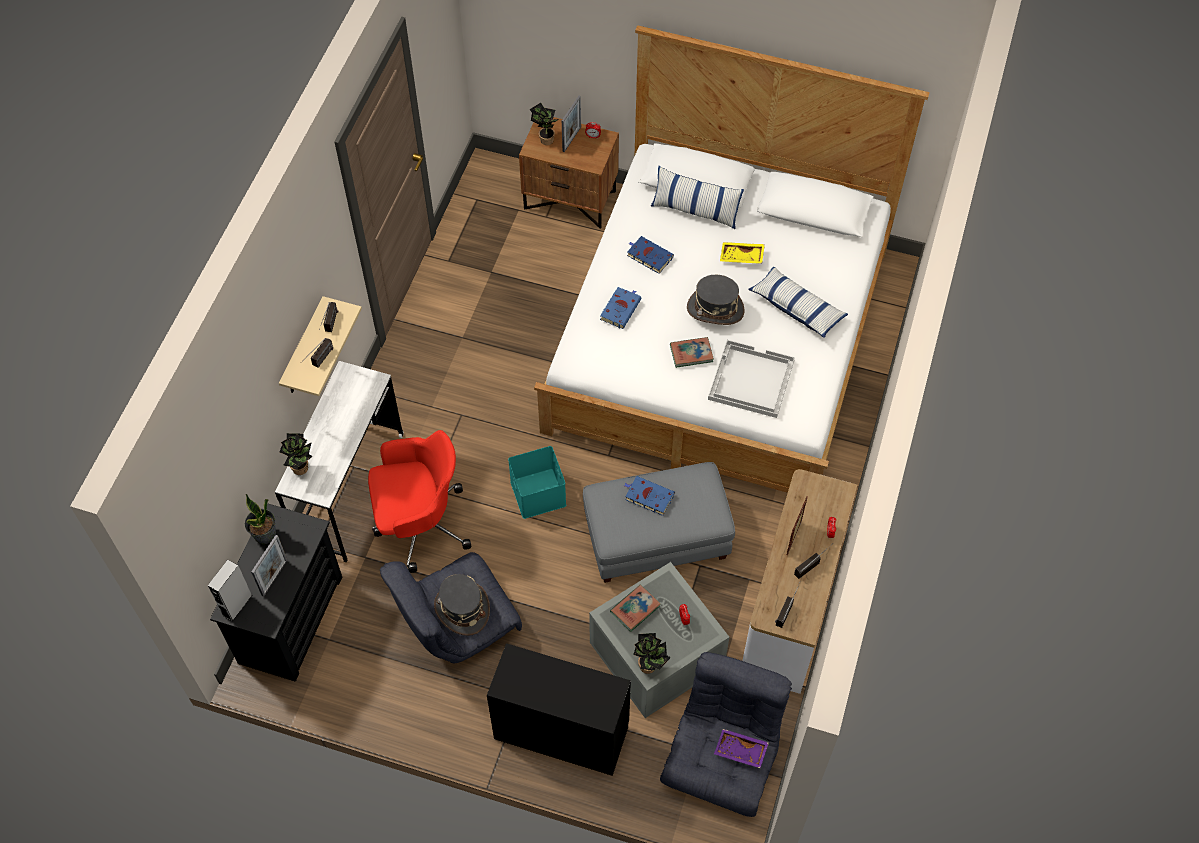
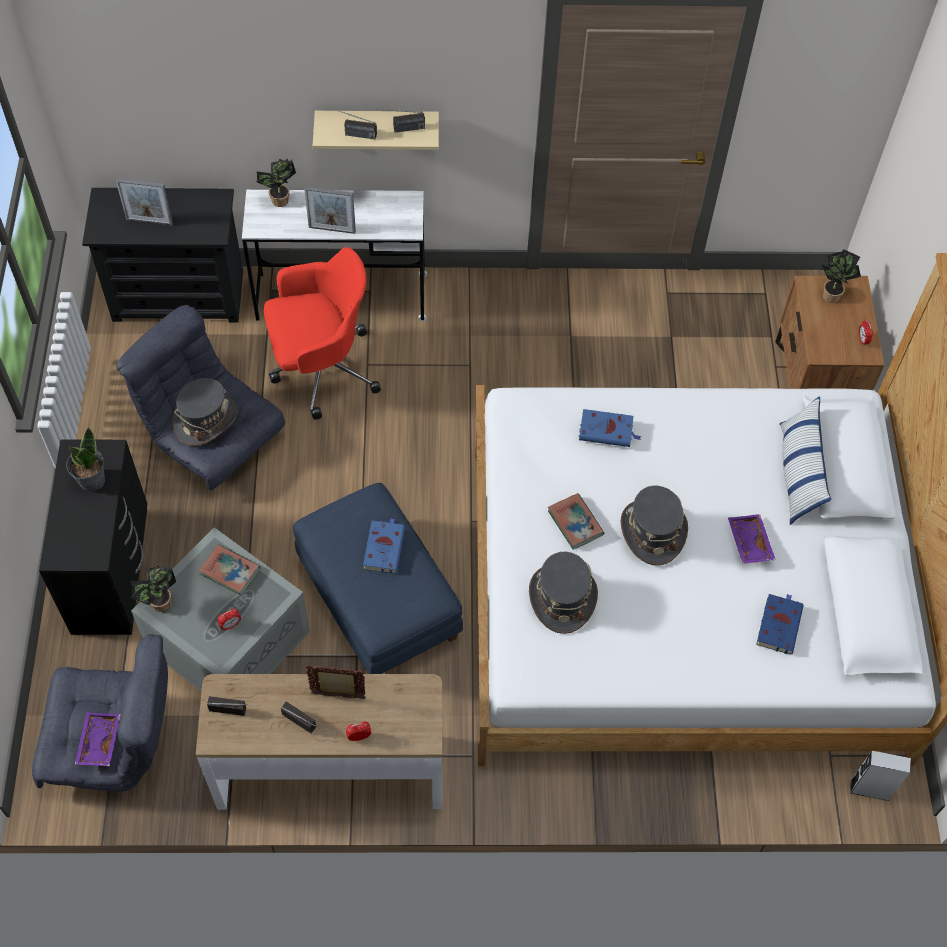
camera: 70 degrees right, 0 degrees up
(237, 605) = (111, 202): grey speaker -> grey speaker (869, 789)
(265, 535) = (195, 199): potted plant -> potted plant (91, 480)
(420, 524) = (321, 369): red office chair -> red office chair turned 75 degrees counterclockwise
(536, 492) = (396, 464): turquoise storage box -> none
(571, 139) = (846, 320): picture frame -> picture frame (332, 229)
(648, 256) = (701, 440): blue book -> blue book (779, 624)
(655, 537) = (378, 599): grey ottoman -> blue ottoman
(741, 257) = (748, 543): yellow tray -> purple tray
(750, 380) = (561, 598): white tray -> grey hat
(797, 308) = (697, 626): pillow -> none

